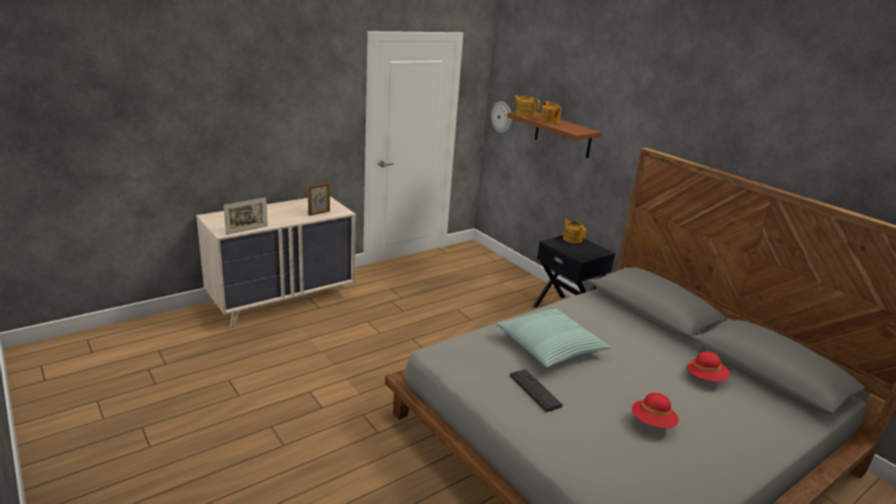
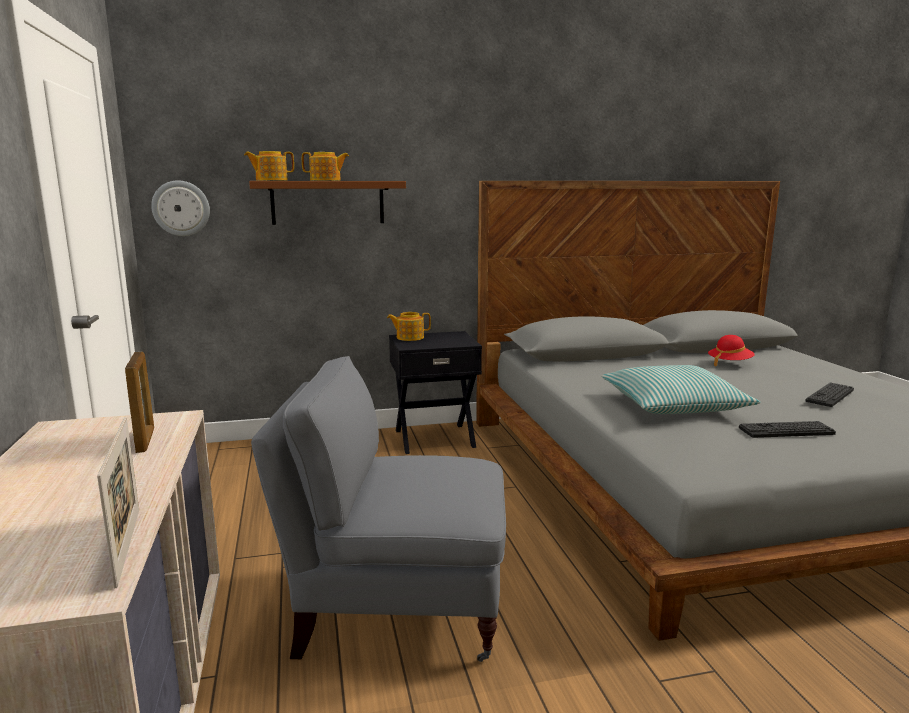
camera: 65 degrees left, 10 degrees down
(378, 335) = (394, 607): none -> grey armchair
(652, 423) = (830, 395): red hat -> keyboard

